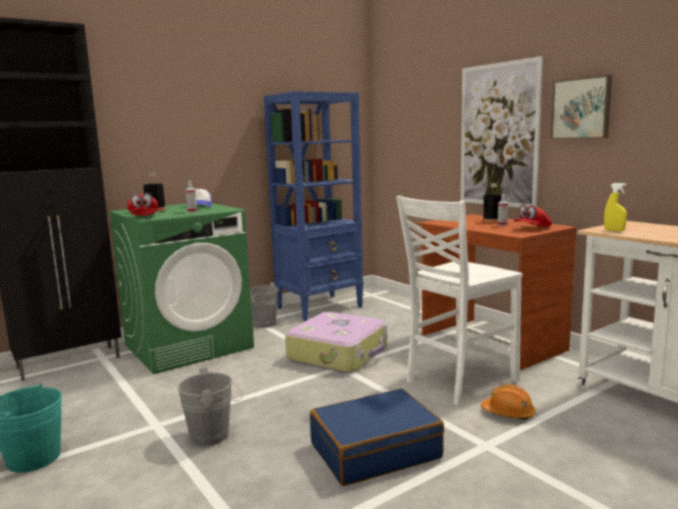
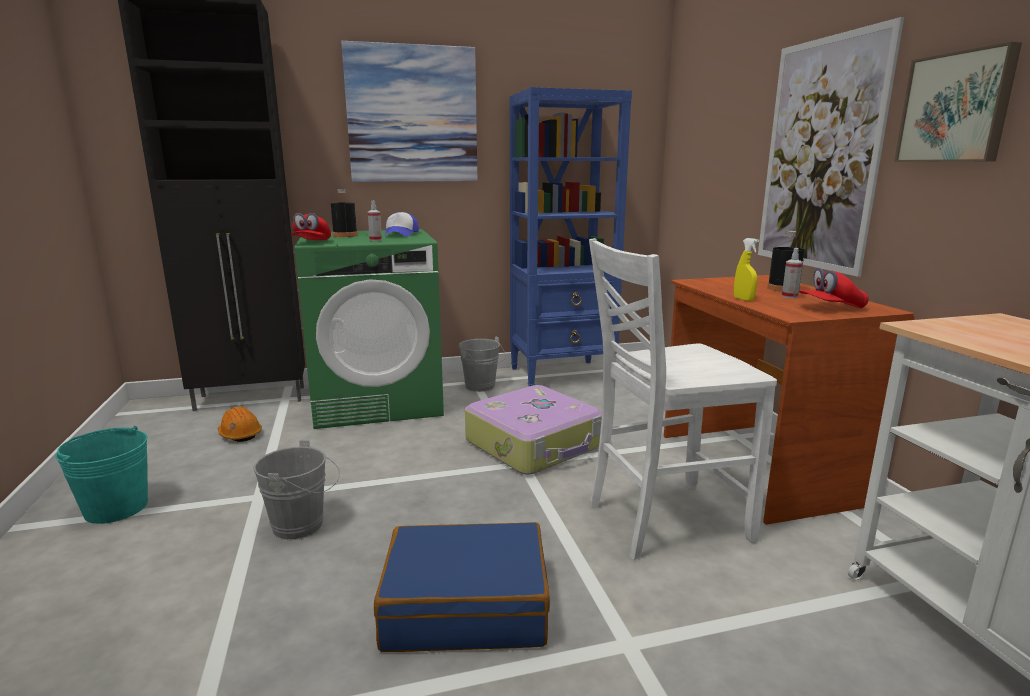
camera: 20 degrees right, 5 degrees up
(192, 111) = (412, 115): none -> picture
(508, 413) = (702, 595): orange hard hat -> orange hard hat (240, 434)
(614, 230) = (951, 331): yellow spray bottle -> yellow spray bottle (743, 299)

